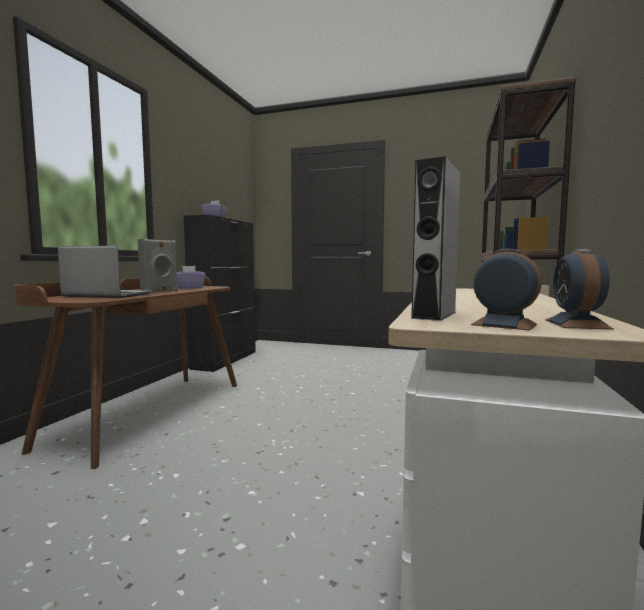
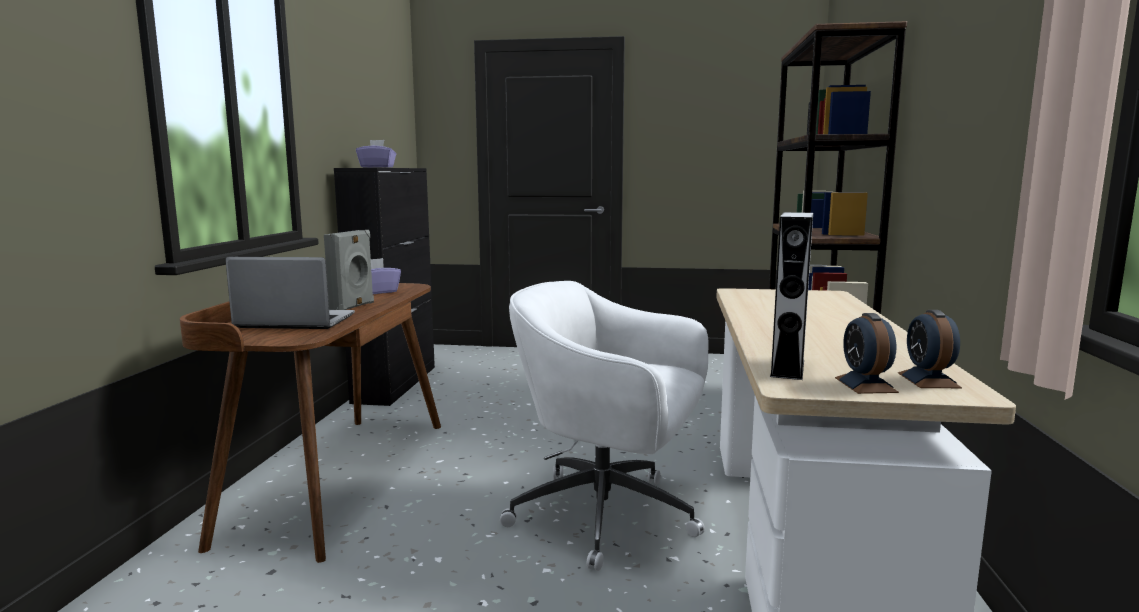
camera: 10 degrees left, 5 degrees up
(322, 455) = (609, 517): none -> white office chair
(504, 325) = (865, 385): alarm clock -> alarm clock turned 120 degrees counterclockwise

